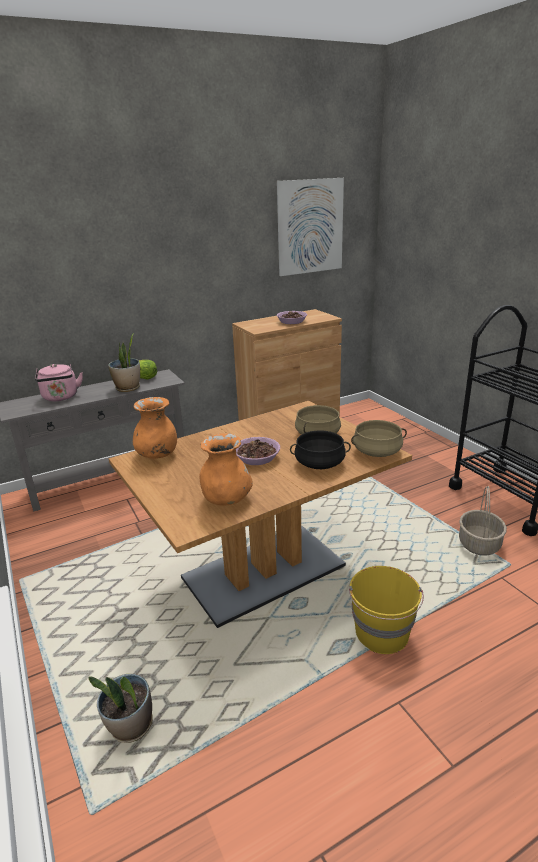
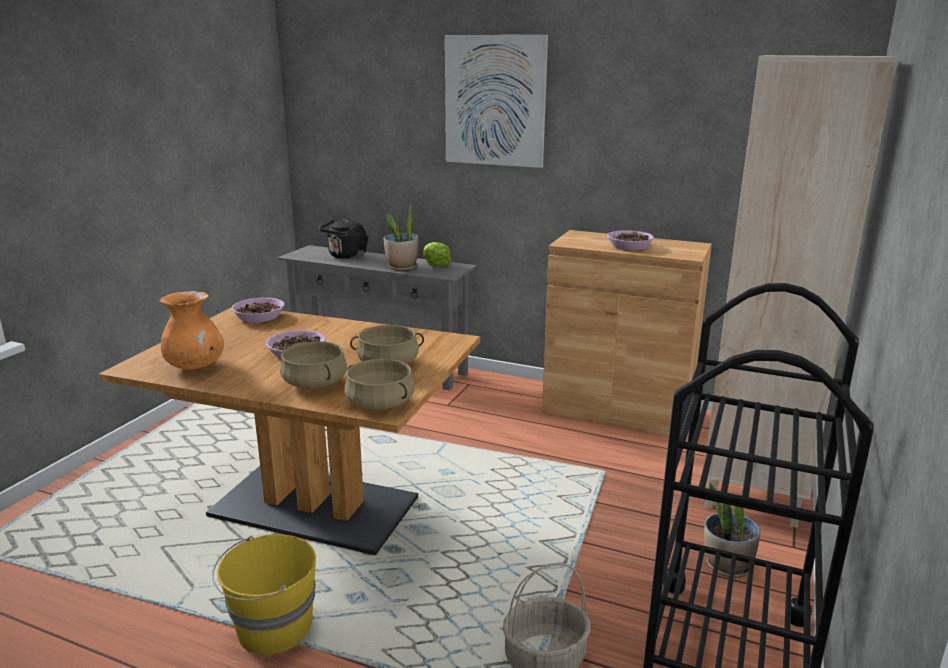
camera: 50 degrees right, 5 degrees down
(61, 397) = (346, 256): pink kettle -> black kettle
(131, 726) = (62, 527): potted plant -> potted plant (726, 566)
(157, 455) = (259, 317): orange vase -> bowl
(310, 227) = (721, 114): picture -> picture (494, 101)
(319, 464) = (314, 383): black cooking pot -> beige cooking pot
(402, 434) = (754, 490): none -> beige bookcase

